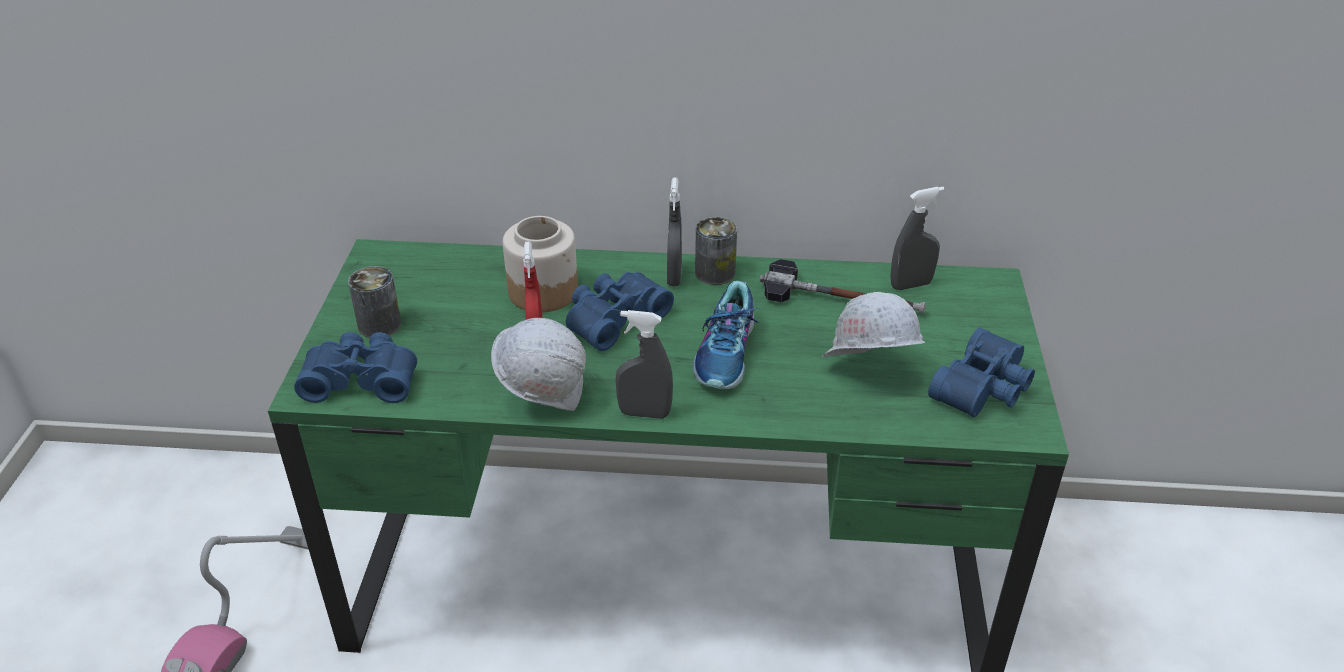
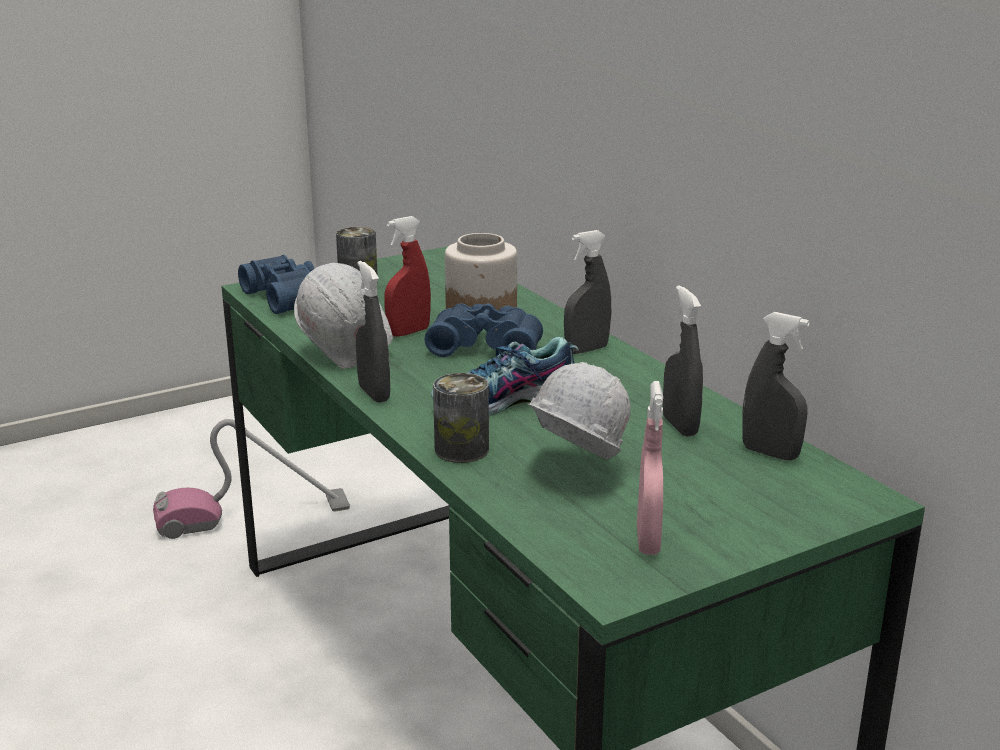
camera: 55 degrees right, 15 degrees down
(715, 273) = (621, 363): can -> can (461, 450)
(841, 299) = (680, 426): hammer -> grey spray bottle
(985, 389) = (648, 541): blue binoculars -> pink spray bottle

